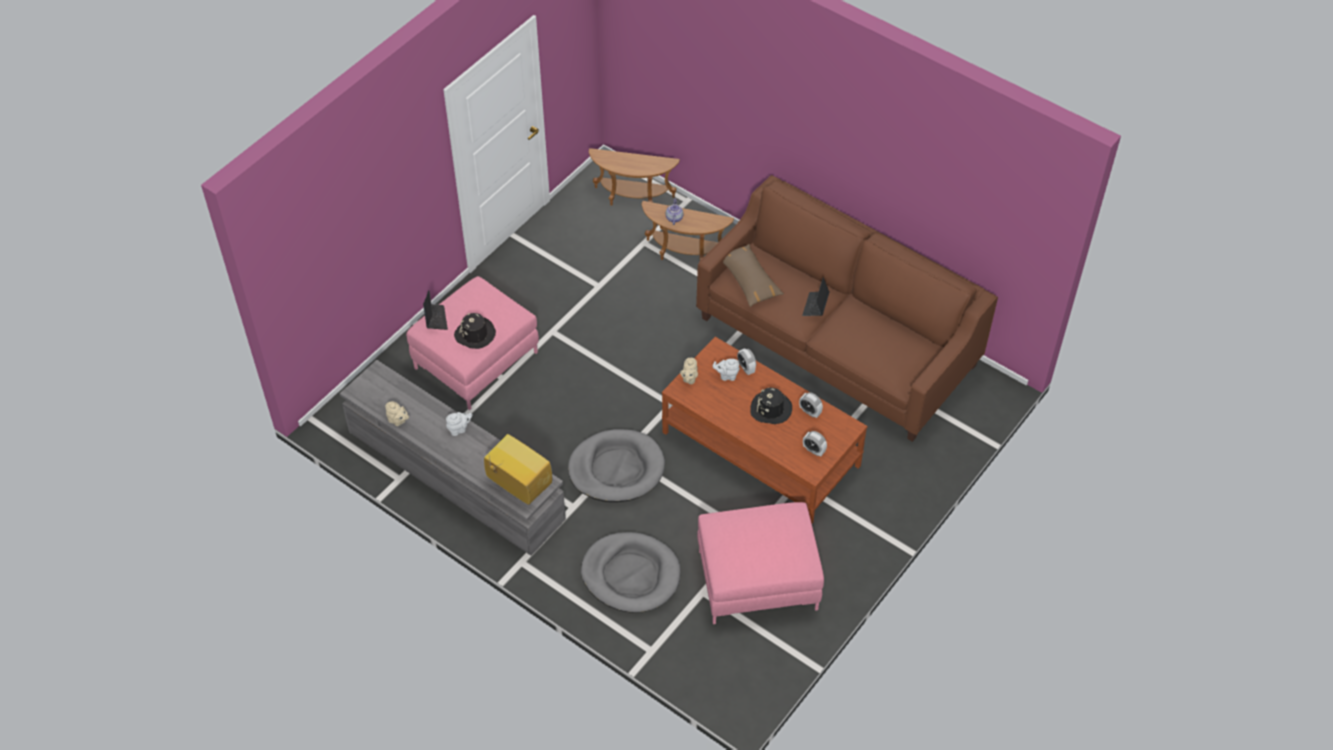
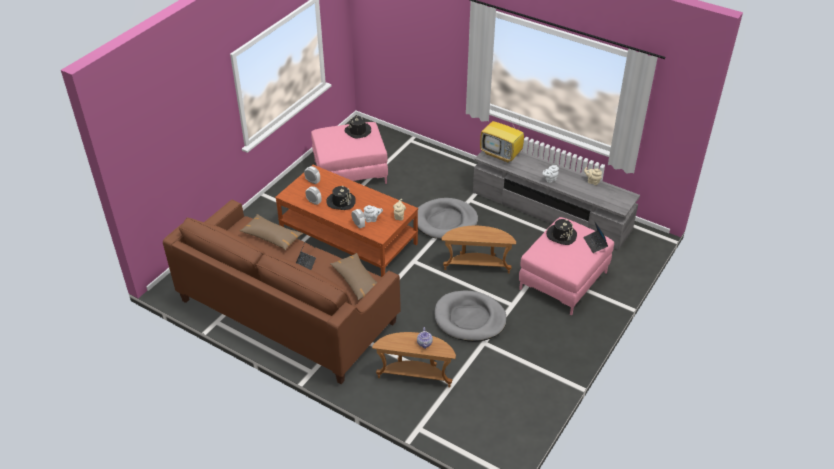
camera: 175 degrees right, 10 degrees down
(631, 574) = (427, 170): grey dog bed -> grey dog bed (469, 319)
(633, 198) = (469, 426): brown side table -> brown side table (477, 265)
(744, 556) = (358, 131): none -> black hat
(863, 351) = (271, 237): none -> brown pillow

